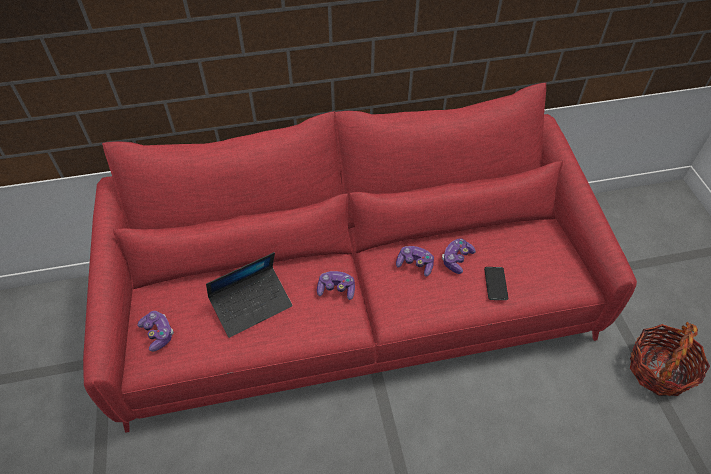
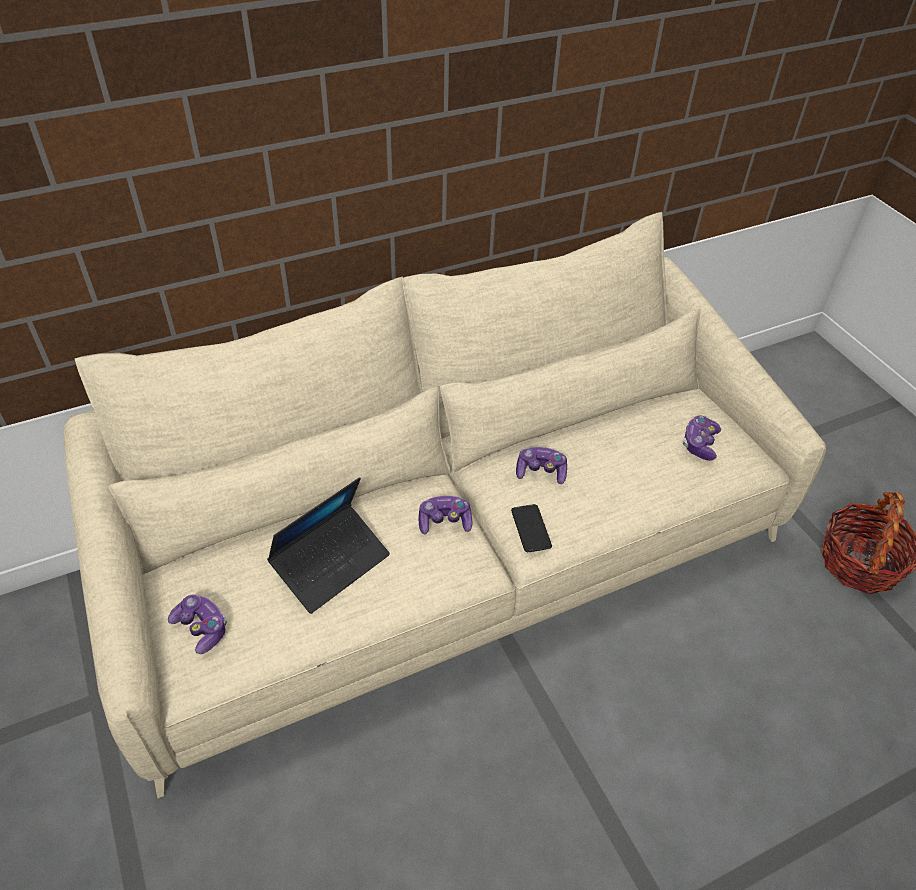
camera: 15 degrees left, 5 degrees down
(355, 308) = (452, 557): red sofa -> beige sofa
(456, 259) = (593, 457): game controller -> game controller (699, 444)
(495, 283) = (652, 478): phone -> phone (531, 528)

